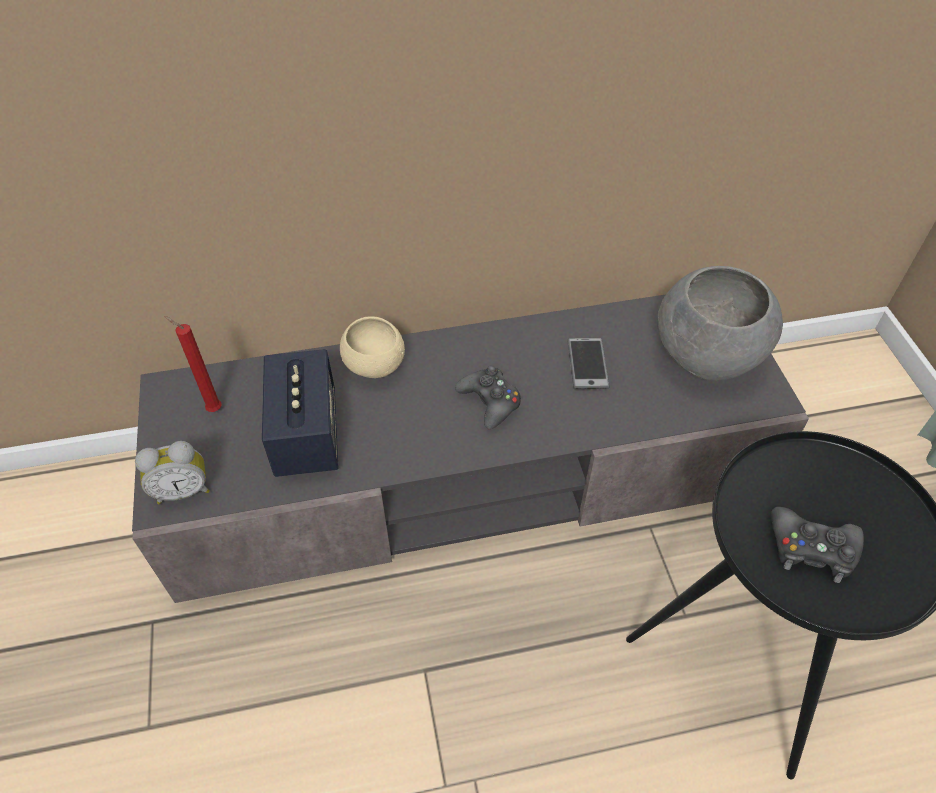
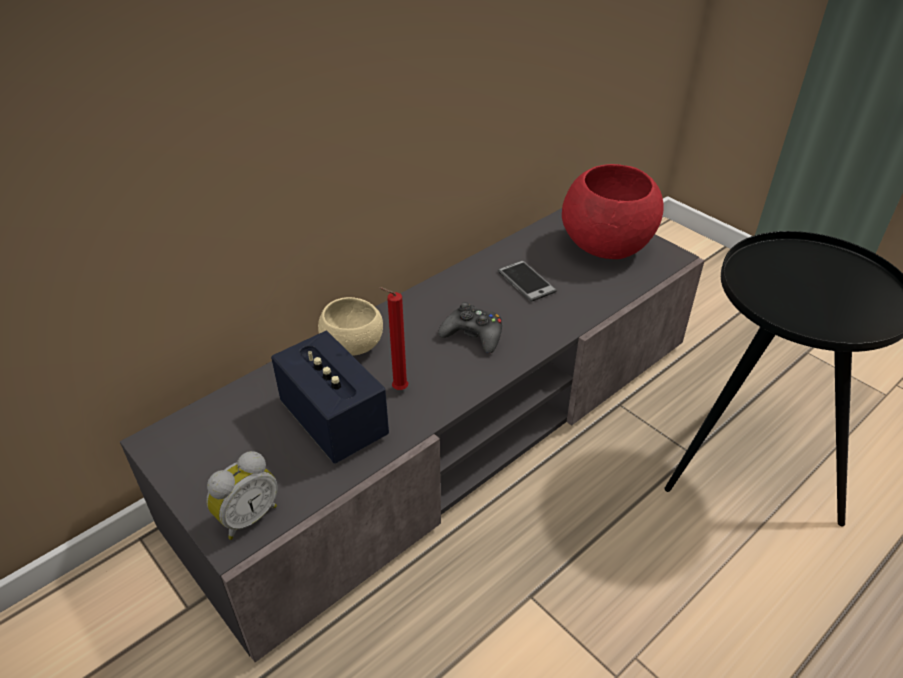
camera: 30 degrees left, 10 degrees down
(212, 409) = (223, 439): red candle -> red candle (397, 389)
(706, 357) = (606, 247): grey bowl -> red bowl
(811, 549) = (817, 304): black game controller -> none

